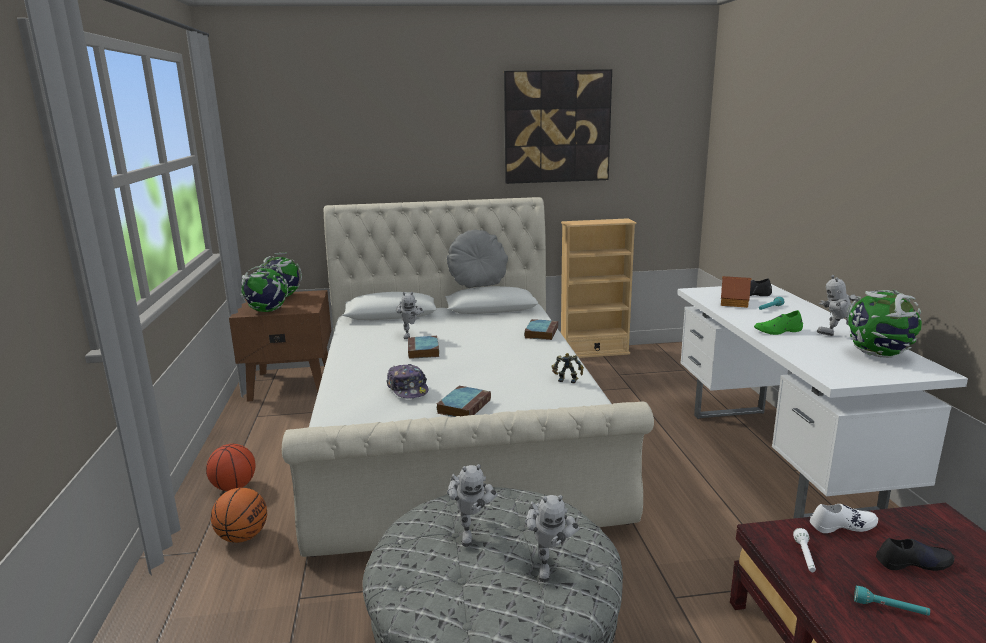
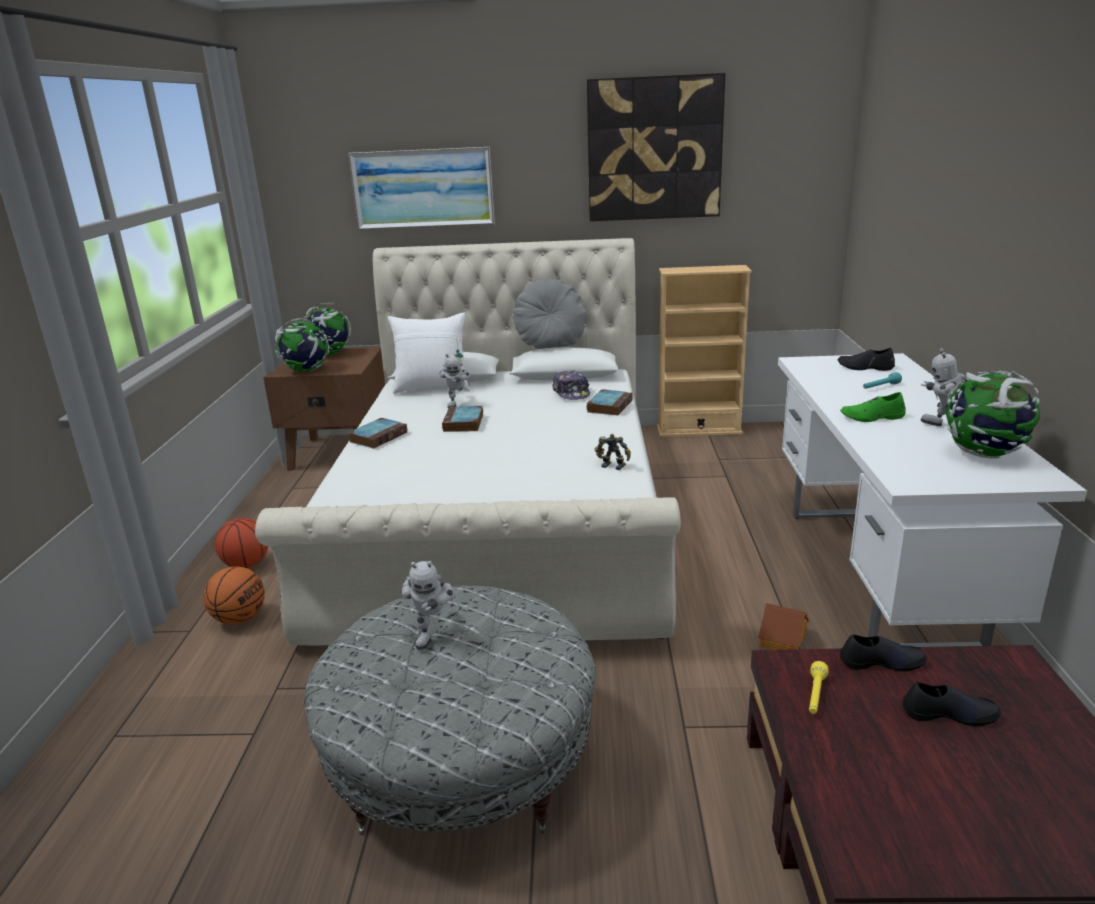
camera: 10 degrees right, 5 degrees up
(366, 156) = (423, 188): none -> picture
(382, 324) = (432, 389): none -> white pillow
(408, 389) = (425, 468): cap -> cap (571, 393)
(464, 406) = (480, 491): book -> book (378, 436)
(548, 565) = (501, 677): toy robot -> none
(734, 302) = (839, 378): toy house -> toy house (783, 640)
(805, 557) = (815, 695): white flashlight -> yellow flashlight
(842, 525) = (881, 662): white shoe -> black shoe
(890, 609) = (890, 765): turquoise flashlight -> none

